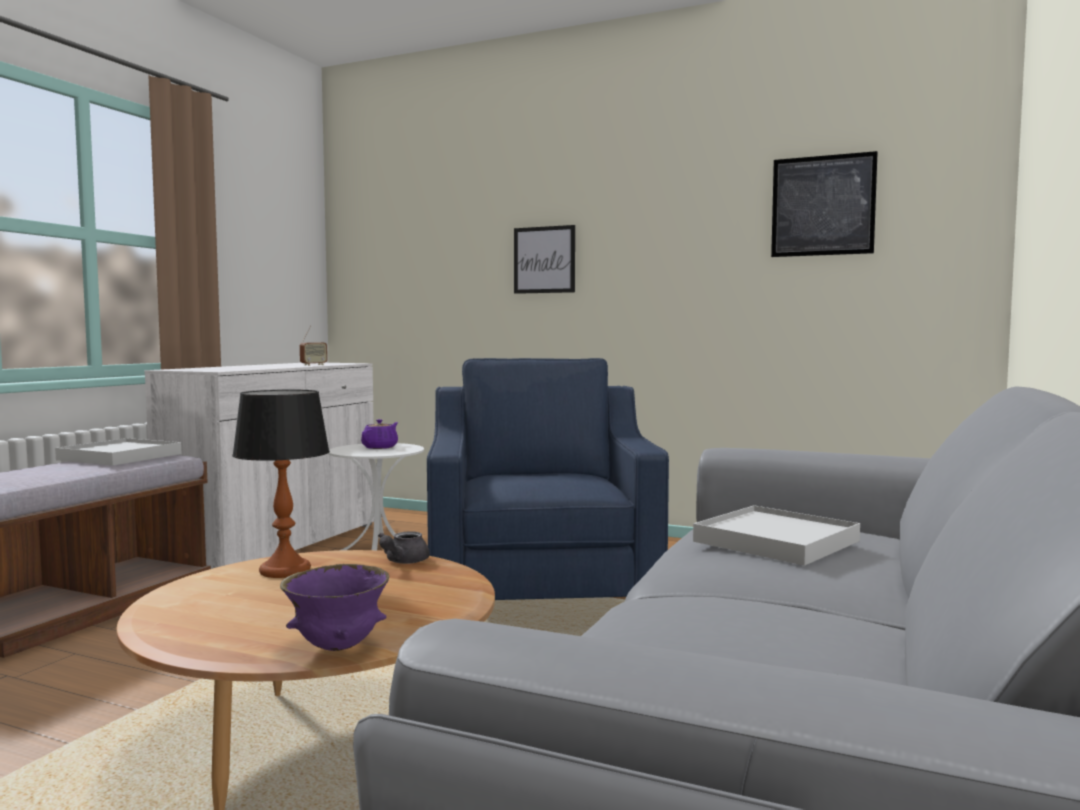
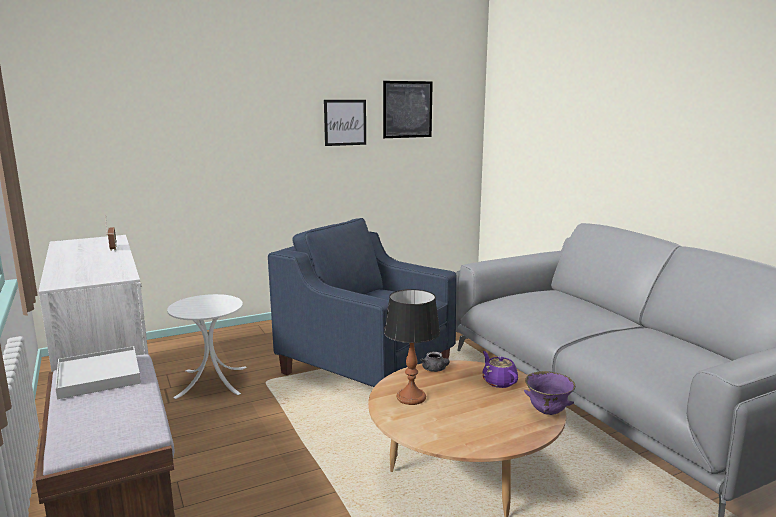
camera: 50 degrees left, 10 degrees up
(380, 447) = (202, 303): purple teapot -> purple teapot (499, 382)
(544, 260) = (238, 138): picture -> picture (345, 122)
(776, 541) = (553, 306): white tray -> none

